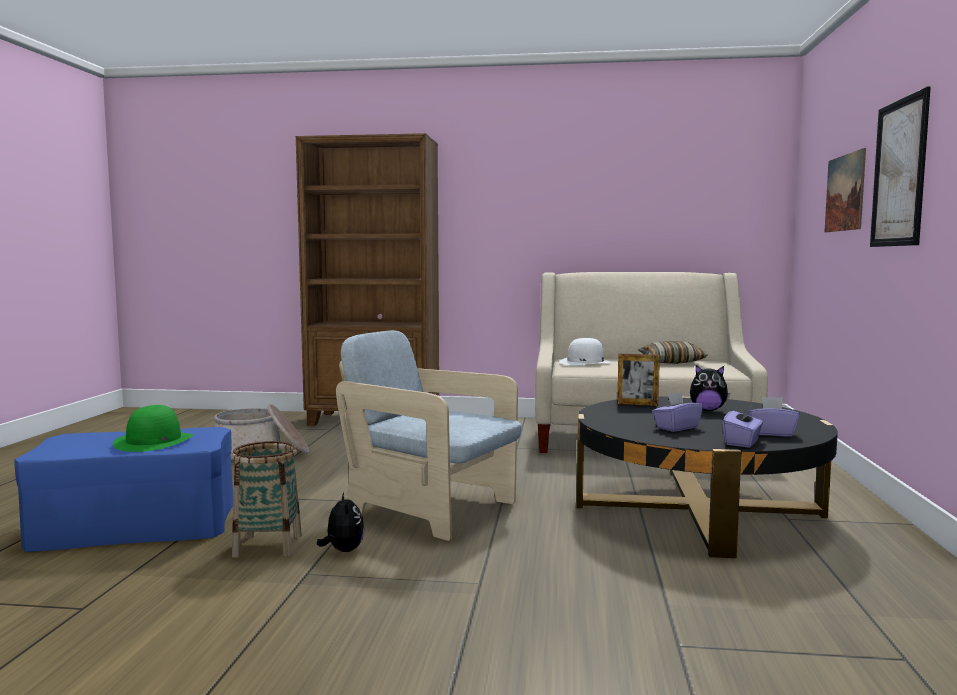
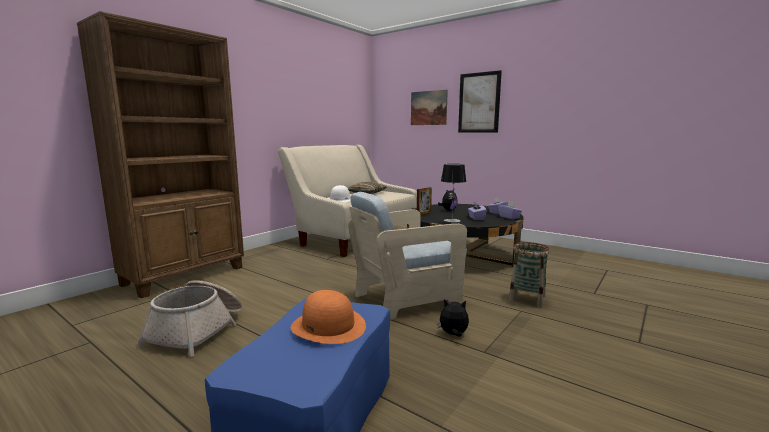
camera: 60 degrees left, 5 degrees up
(154, 441) = (328, 326): green hat -> orange hat
(268, 546) = (425, 357): basket -> basket (527, 299)
(621, 419) = (452, 220): none -> table lamp

